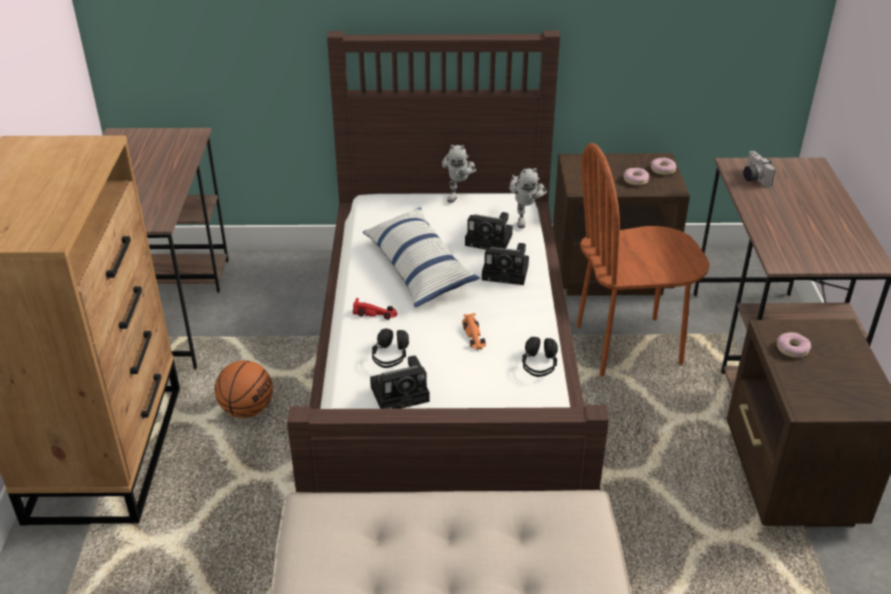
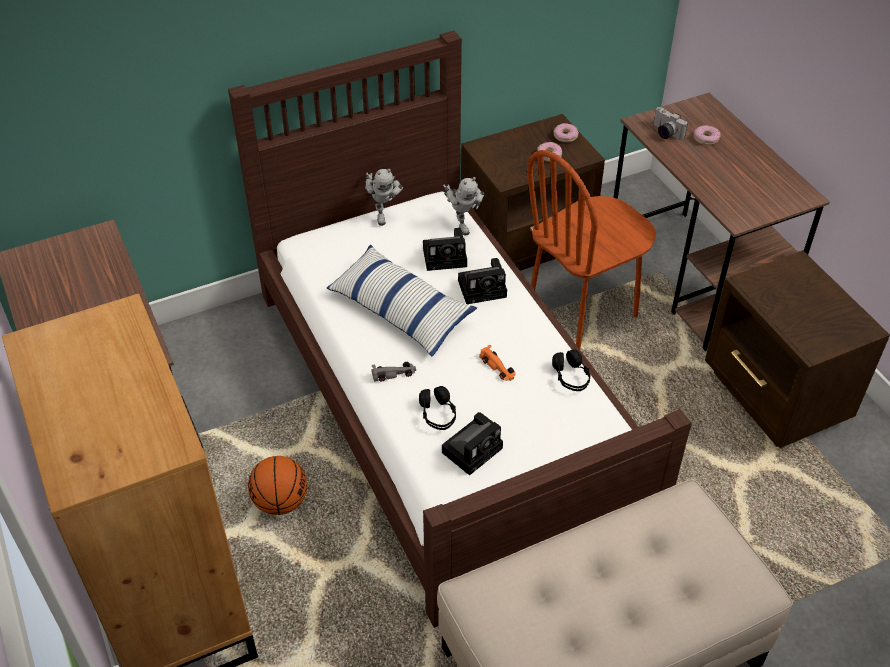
camera: 25 degrees left, 10 degrees up
(375, 313) = (394, 373): red toy car -> grey toy car
(792, 349) = (773, 296): donut -> donut (706, 138)

